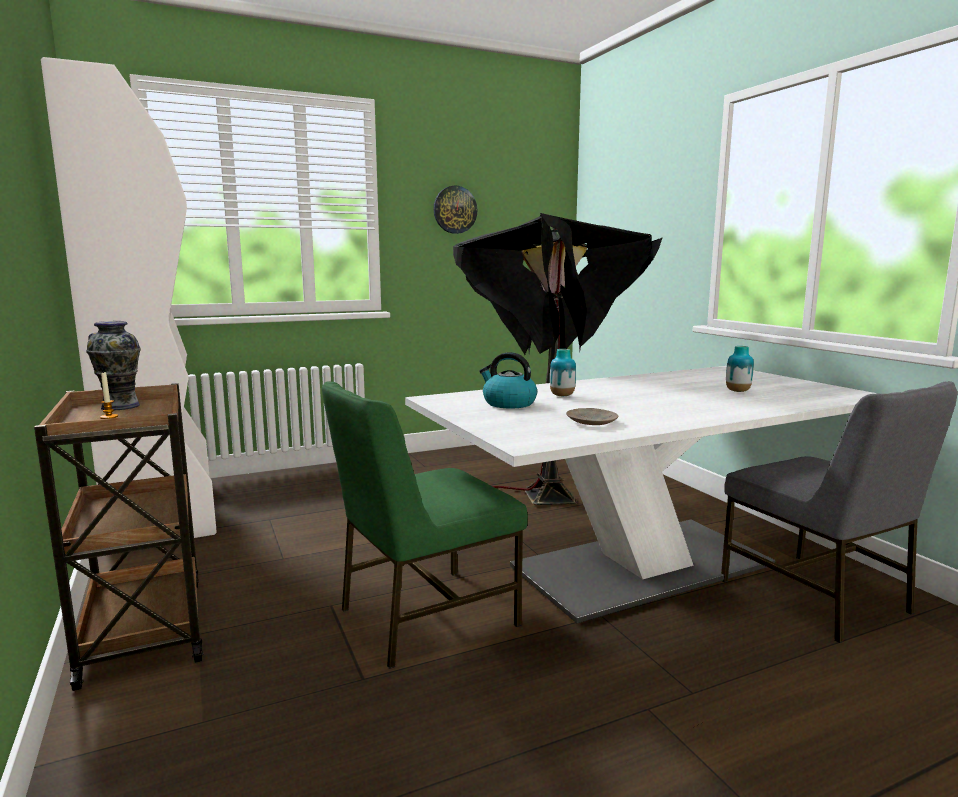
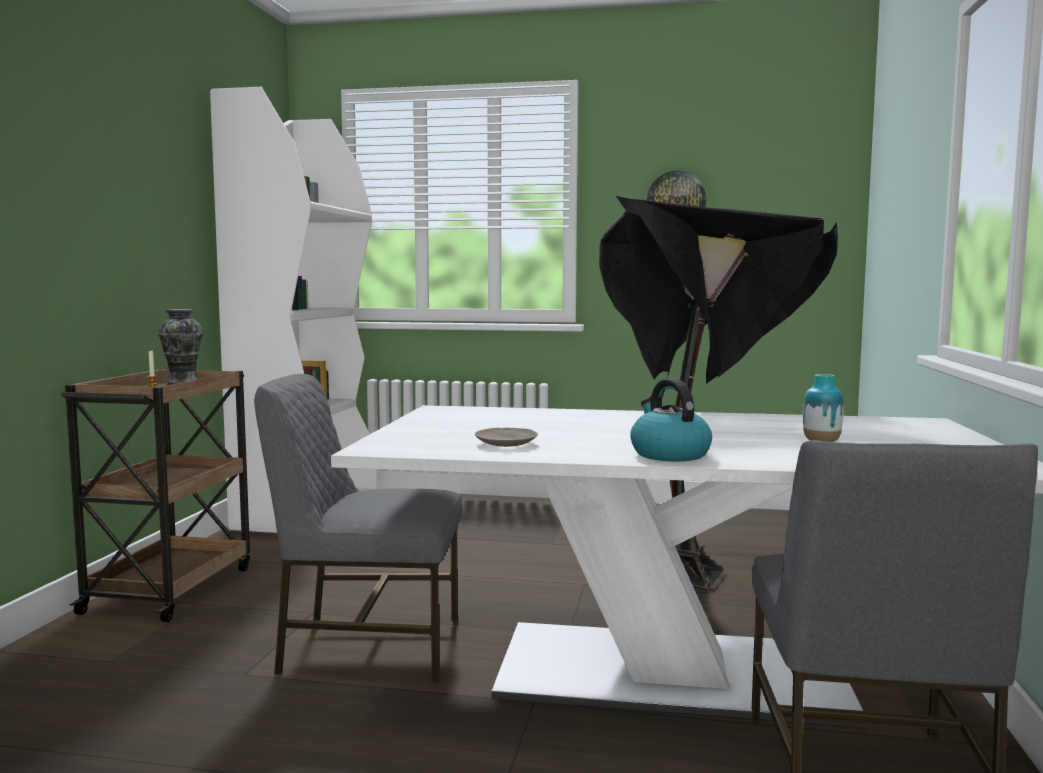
camera: 35 degrees right, 5 degrees down
(424, 616) = (368, 645): green chair -> grey chair
(508, 403) = (491, 420): kettle -> kettle (669, 454)
(562, 396) = (574, 421): vase -> none

